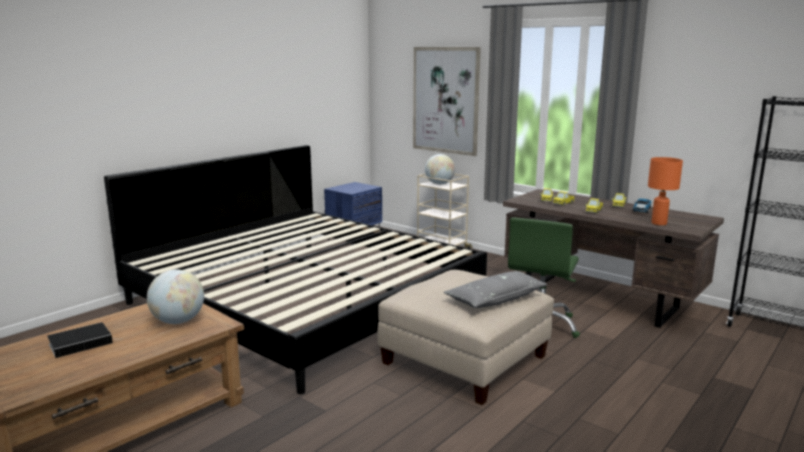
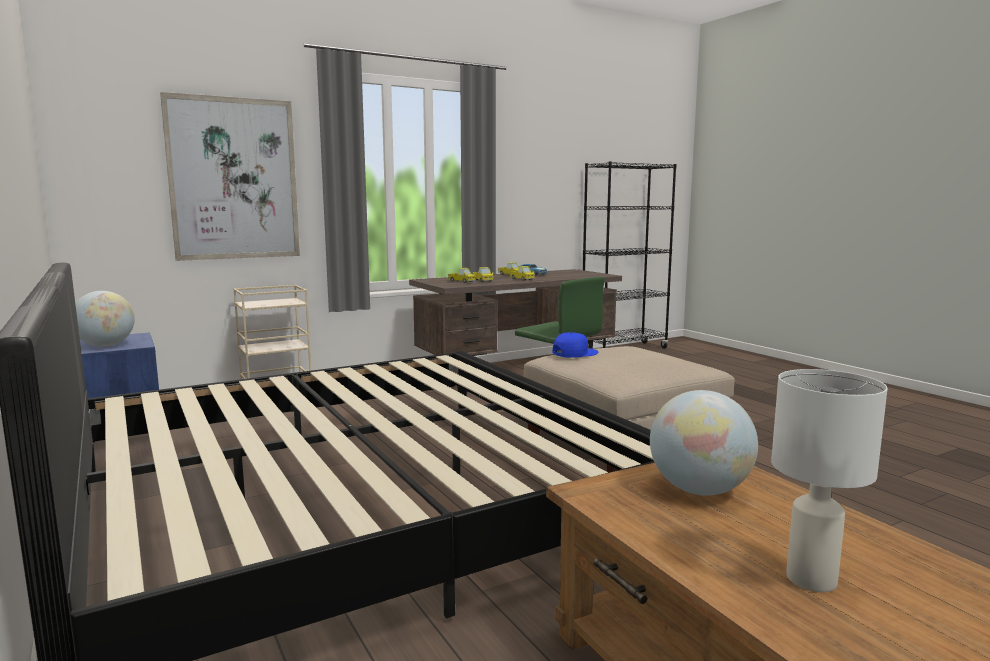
camera: 70 degrees left, 5 degrees down
(82, 343) = (811, 580): book -> white table lamp
(439, 184) = (266, 303): globe -> globe (105, 346)
(466, 274) = (574, 353): none -> blue cap
(496, 299) = (647, 355): grey pillow -> none
(658, 223) = (579, 276): orange table lamp -> none

